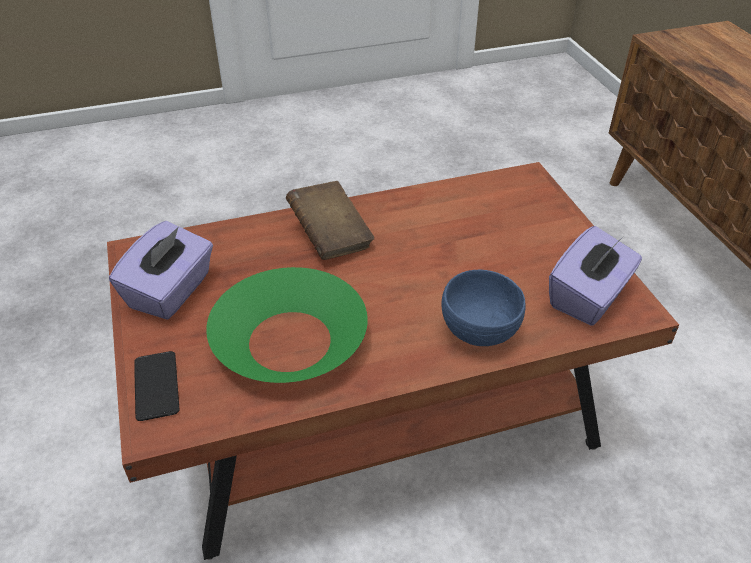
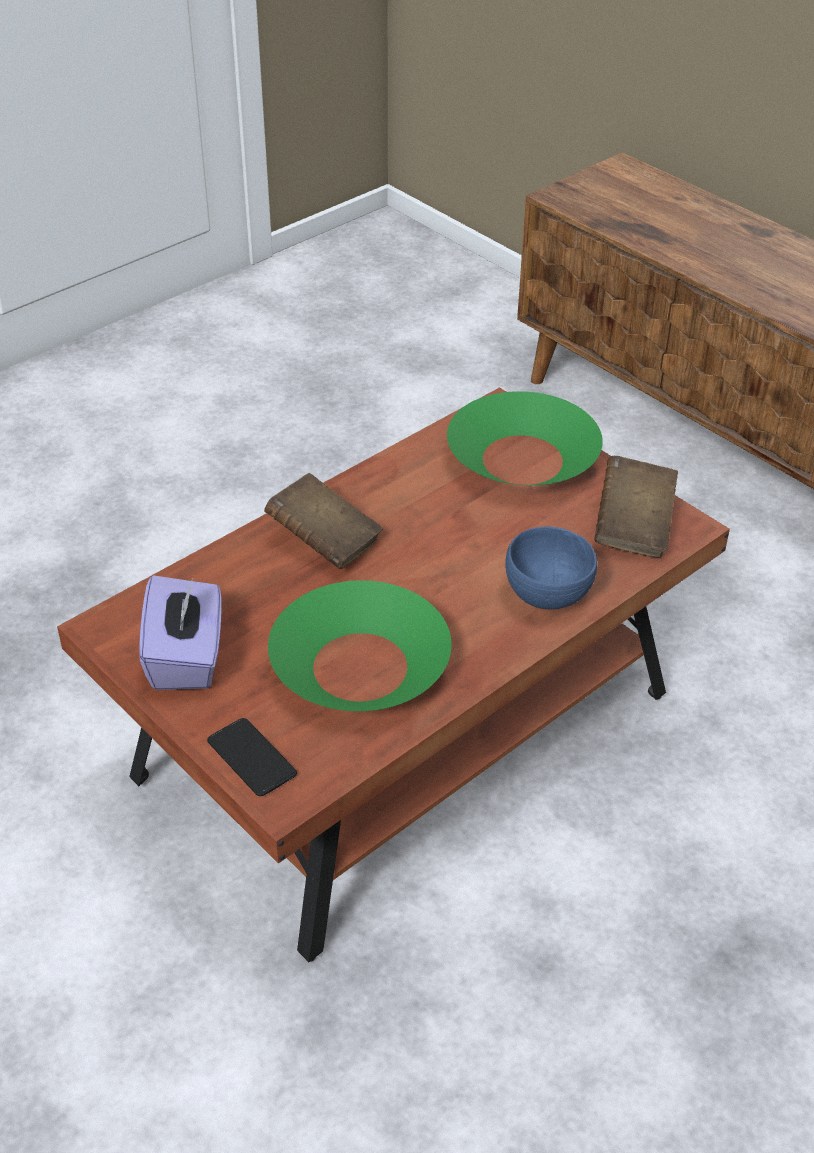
camera: 25 degrees left, 0 degrees up
(524, 218) = (522, 460): none -> green bowl
(589, 297) = (633, 527): purple tissue box -> brown book

